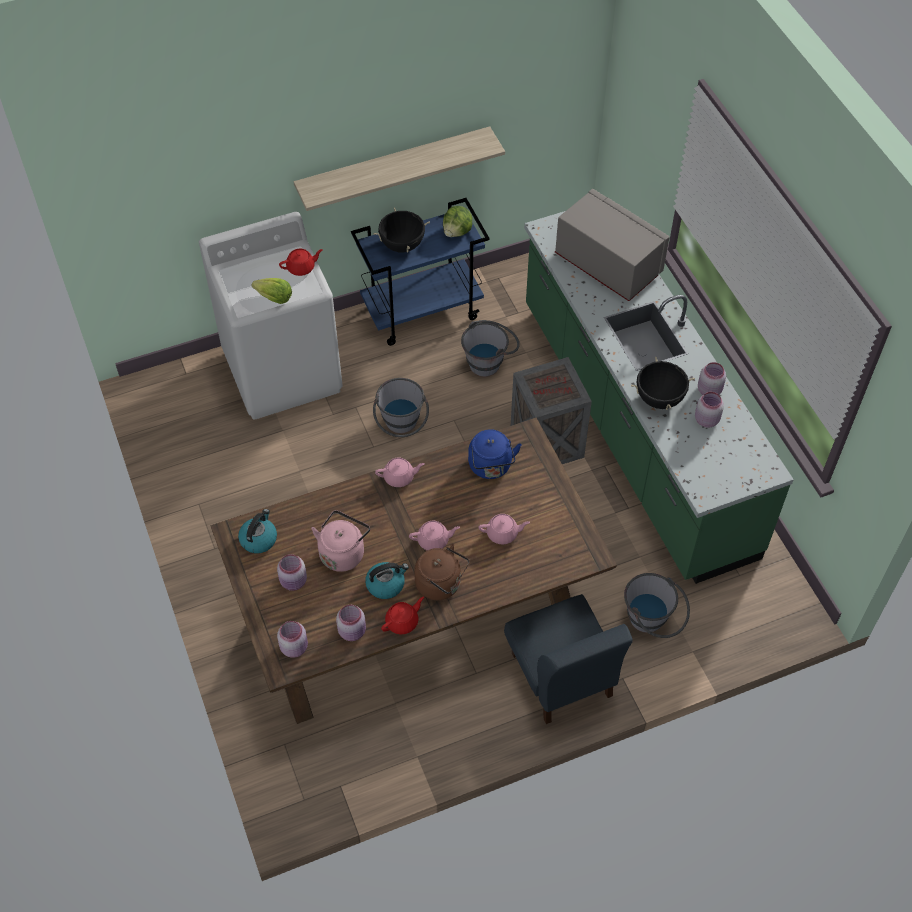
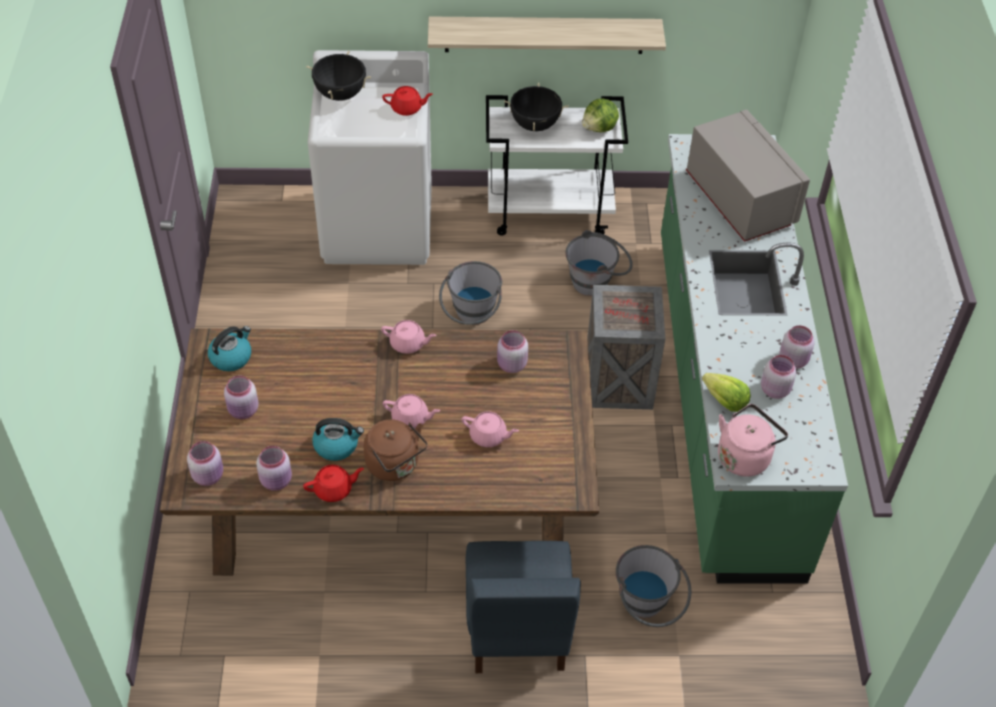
camera: 20 degrees right, 5 degrees down
(274, 298) = (364, 128): lettuce -> lettuce (724, 401)
(343, 552) = (309, 398): pink kettle -> pink kettle (745, 456)
(423, 311) = (550, 212): blue cart -> white cart
(491, 467) = (511, 365): blue kettle -> pink jar
(659, 398) = (730, 351): black cooking pot -> black cooking pot (340, 94)

